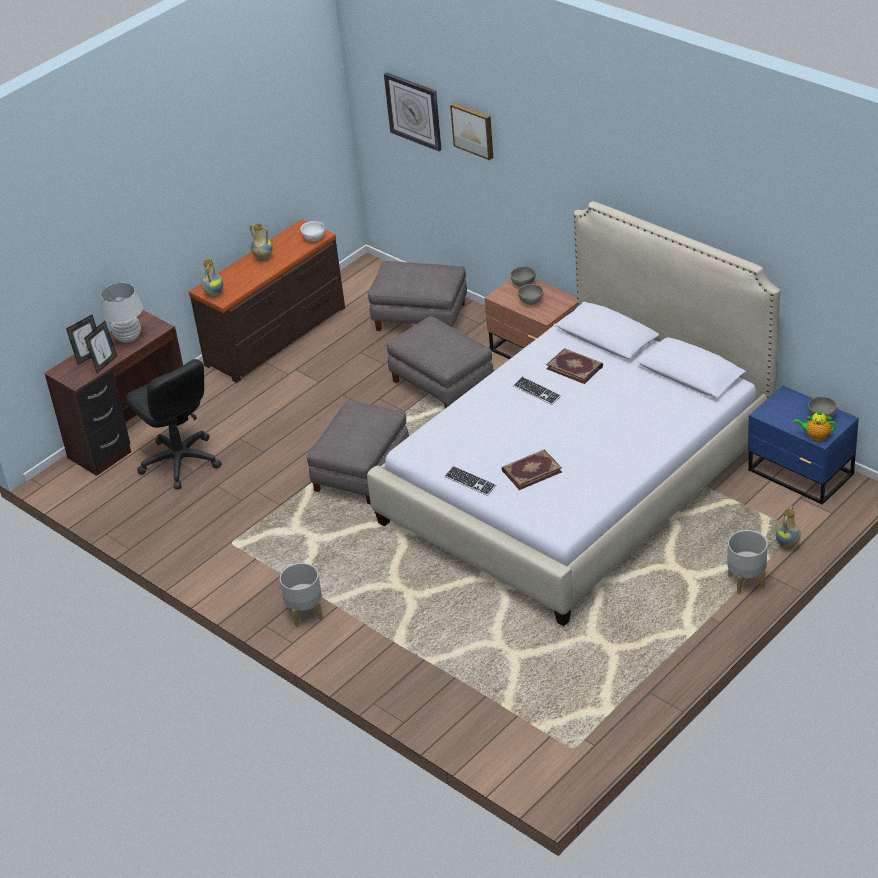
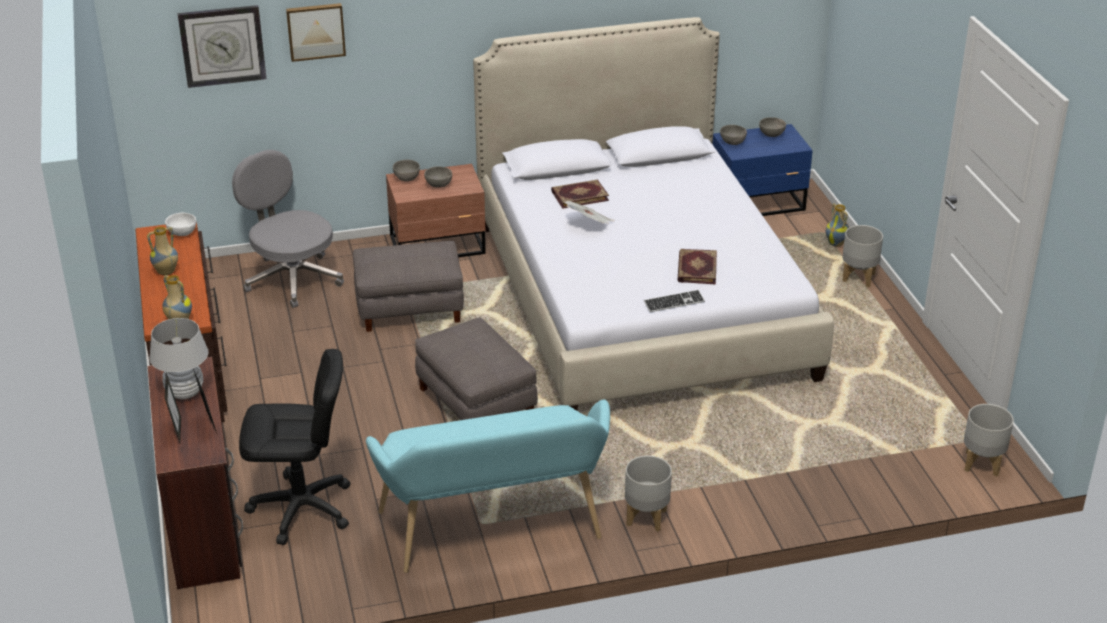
camera: 60 degrees left, 5 degrees down
(229, 553) = (494, 531): none -> turquoise bench
(421, 316) = (292, 278): grey ottoman -> grey office chair
(537, 392) = (589, 224): keyboard -> newspaper
(539, 763) = (982, 464): none -> grey planter
(779, 402) = (732, 143): none -> grey bowl
(815, 436) = (793, 147): teapot -> none

